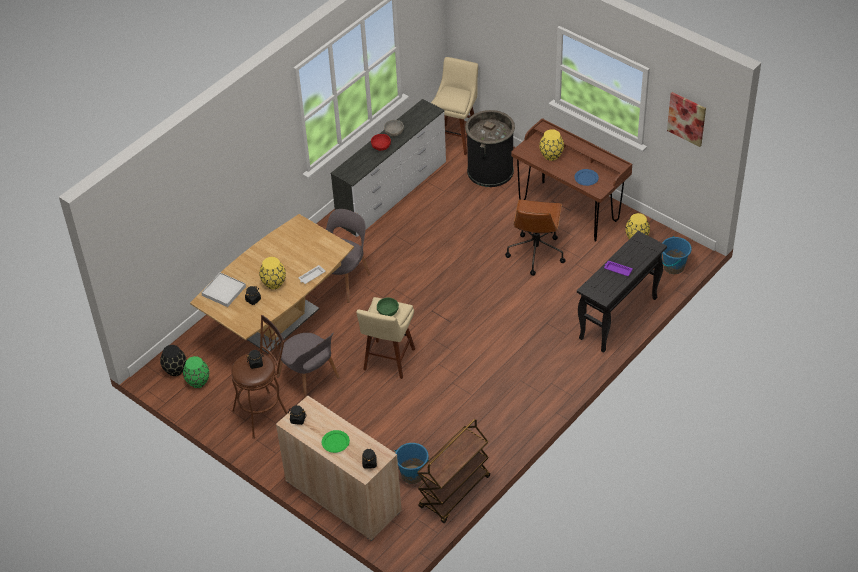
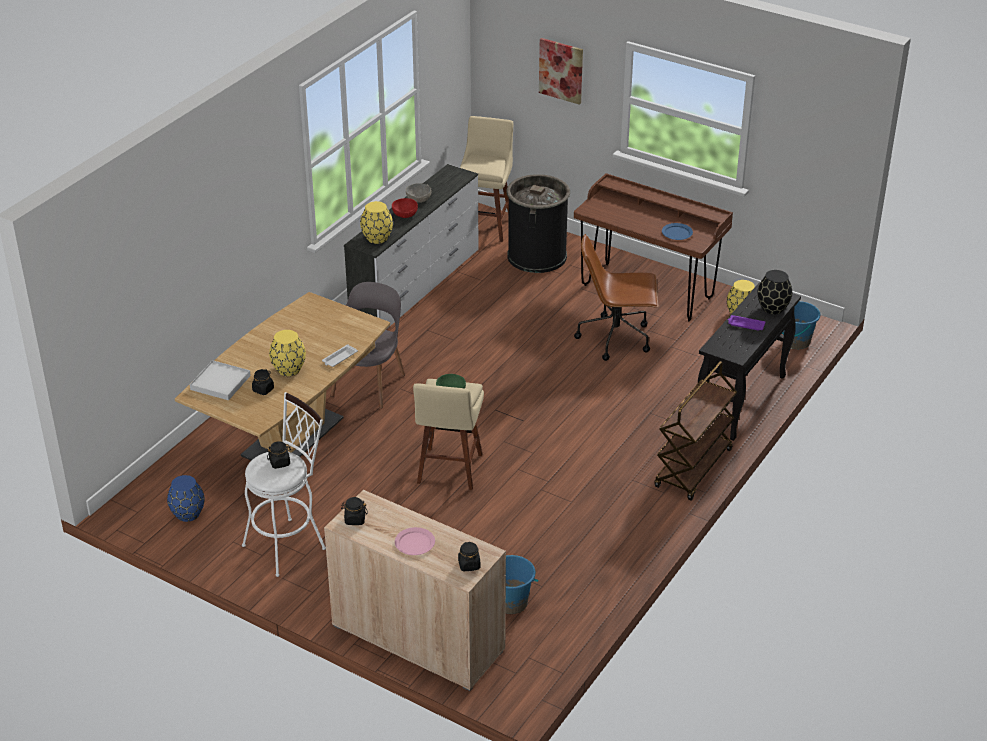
camera: 10 degrees left, 10 degrees down
(176, 370) = (154, 502): black vase -> black vase (773, 308)
(198, 381) = (188, 514): green vase -> blue vase
(265, 412) = (289, 544): brown stool -> white stool
(309, 379) = (344, 499): grey chair -> none
(335, 442) = (414, 543): green plate -> pink plate
(454, 493) = (574, 620): brown cart -> brown cart (693, 469)
(535, 253) = (616, 338): brown office chair -> brown office chair turned 90 degrees clockwise
(551, 155) = (625, 212): yellow vase -> yellow vase (376, 238)
(686, 118) = (807, 136): picture -> picture (561, 70)

